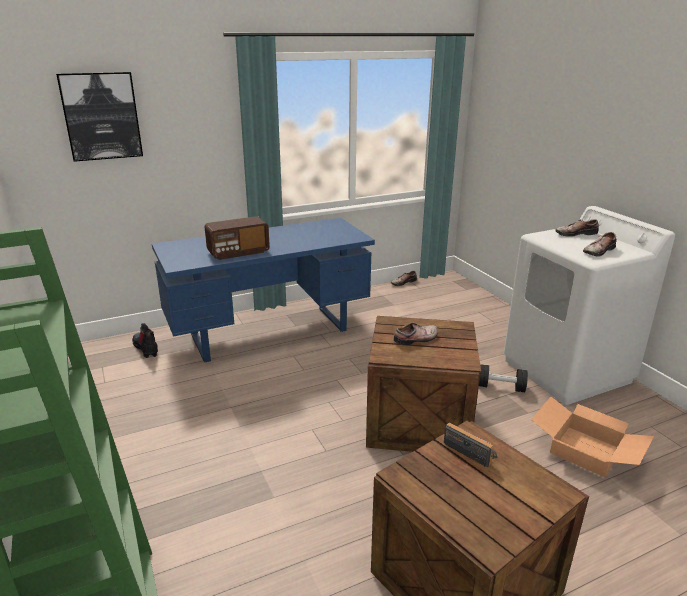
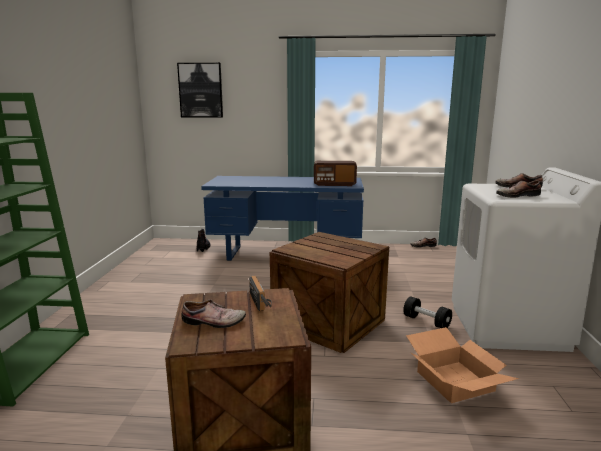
camera: 30 degrees right, 10 degrees down
(238, 252) = (259, 183): radio -> radio (334, 184)
(417, 339) = (326, 246): shoe -> shoe (213, 322)

